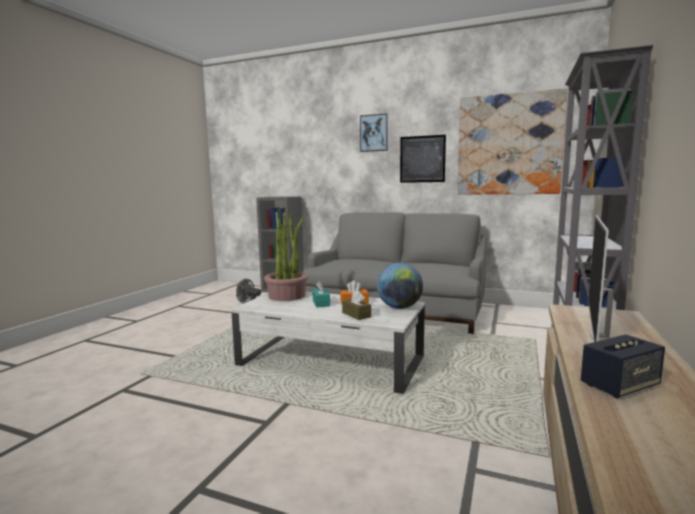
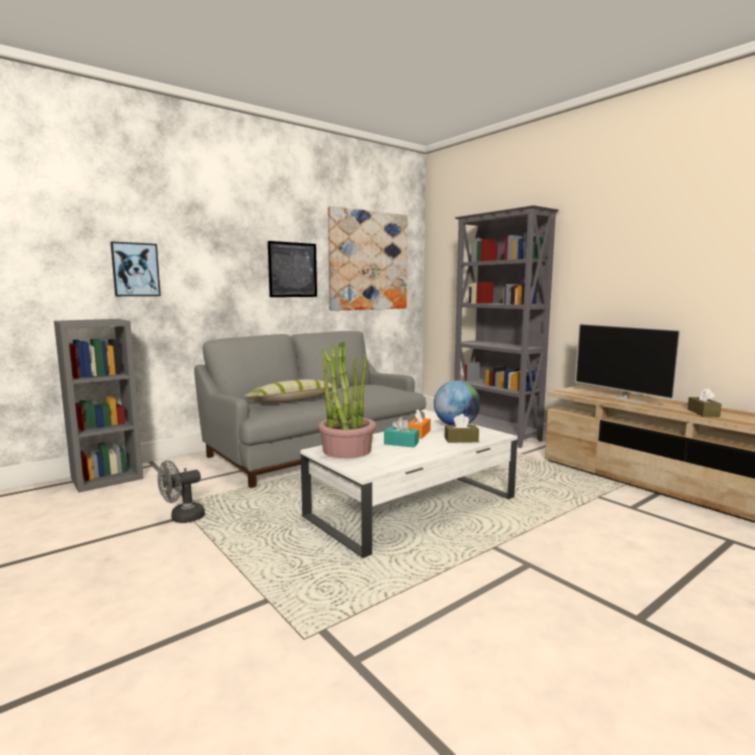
camera: 60 degrees left, 0 degrees up
(355, 263) = (291, 401): none -> pillow
(374, 133) = (233, 231): picture -> picture (135, 269)
(619, 386) = (703, 413): speaker -> brown tissue box

